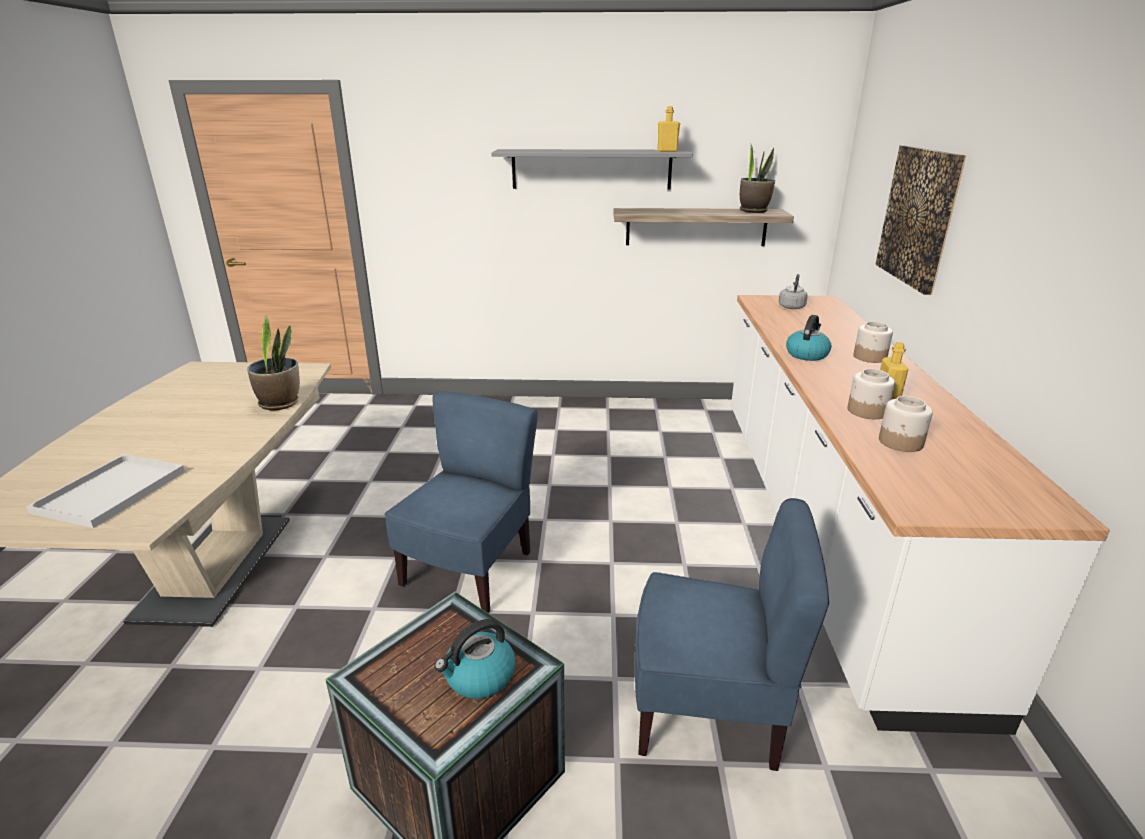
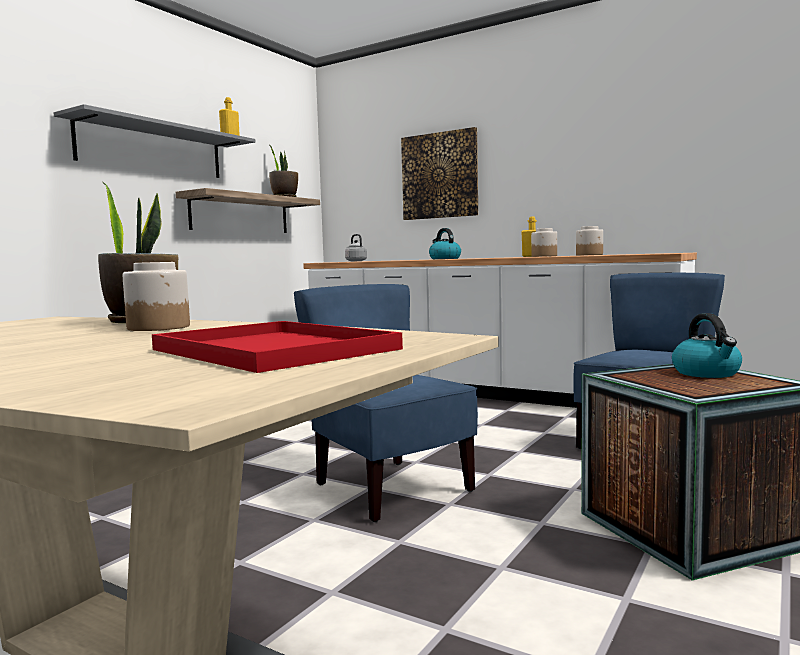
camera: 60 degrees left, 20 degrees down
(110, 493) = (277, 349): white tray -> red tray
(870, 357) = (468, 258): jar -> jar (159, 327)

